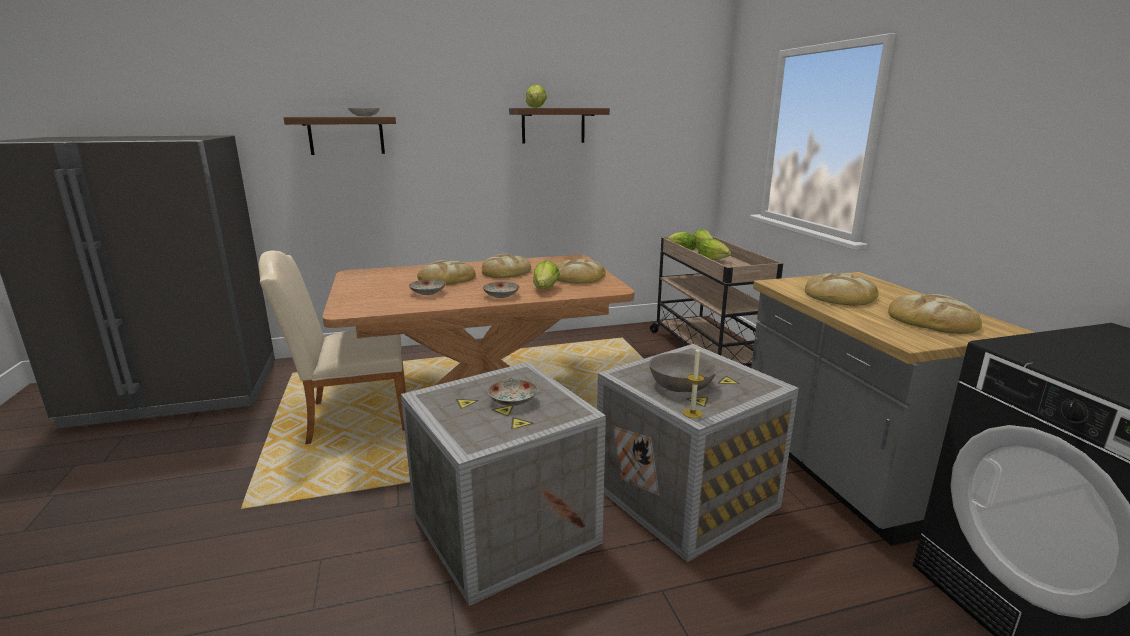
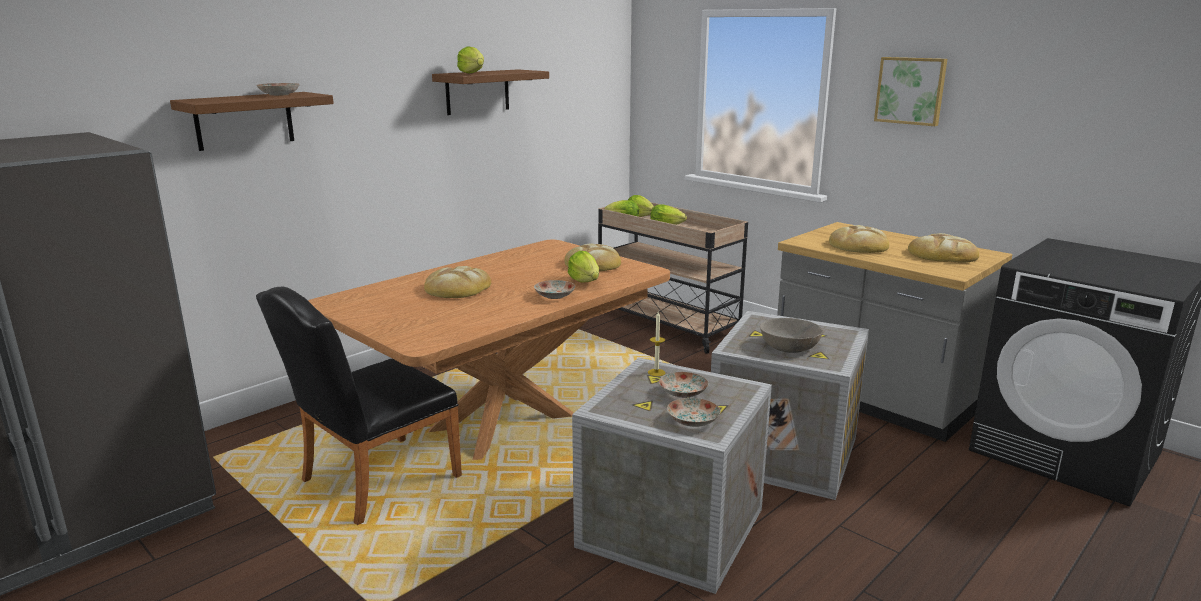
camera: 30 degrees left, 0 degrees up
(350, 417) = (371, 483): beige chair -> black chair
(427, 293) = (471, 307): plate -> plate (692, 421)
(505, 271) = (507, 269): bread -> none
(692, 413) = (829, 366): candle -> candle (656, 372)
(962, 123) = (911, 90): none -> picture

